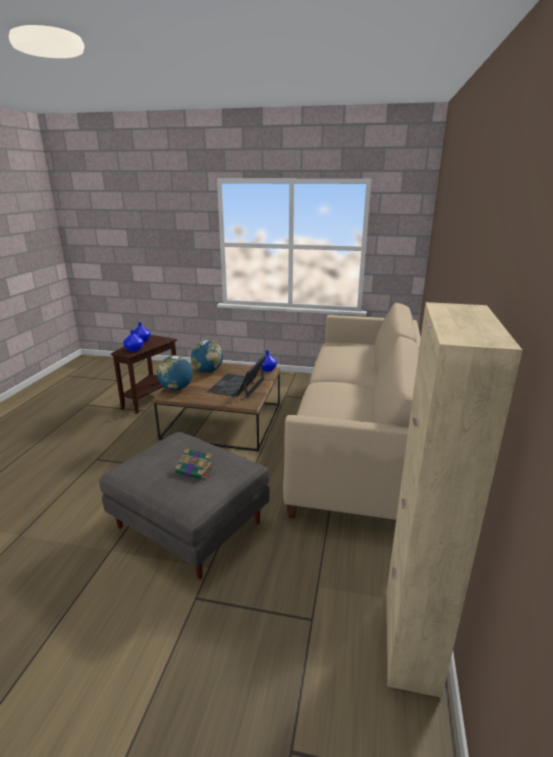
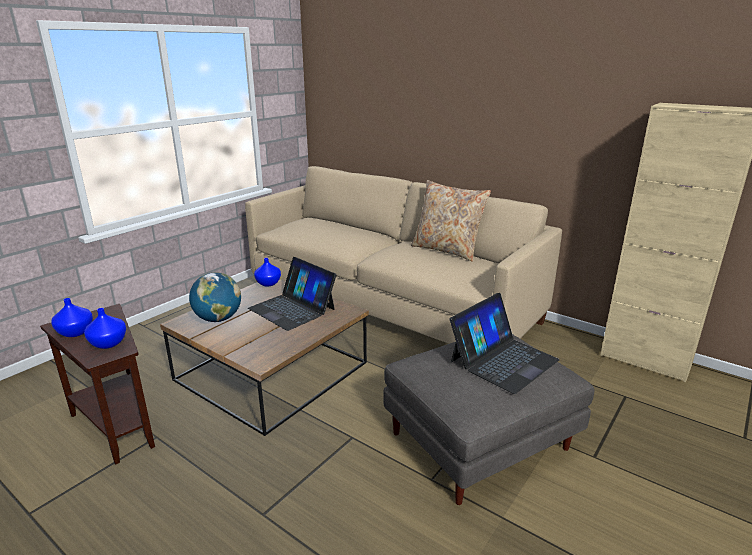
camera: 65 degrees left, 0 degrees up
(176, 388) = (248, 351): globe -> none
(195, 470) = (503, 360): book -> laptop
(370, 406) = (447, 250): none -> beige pillow

